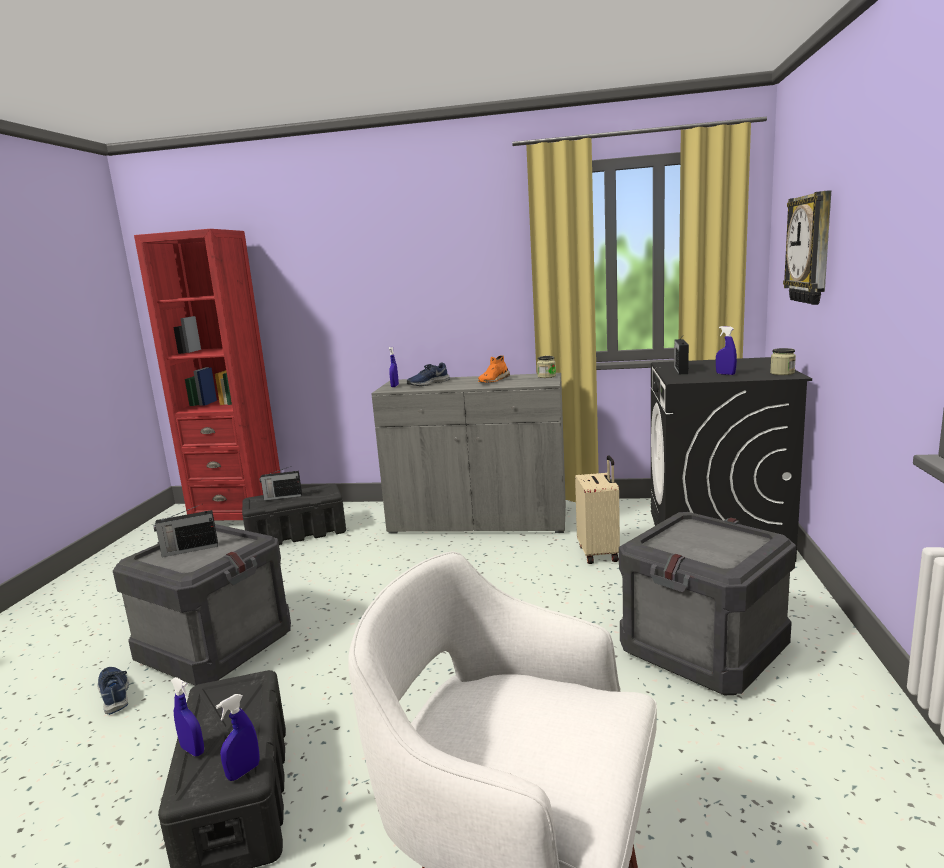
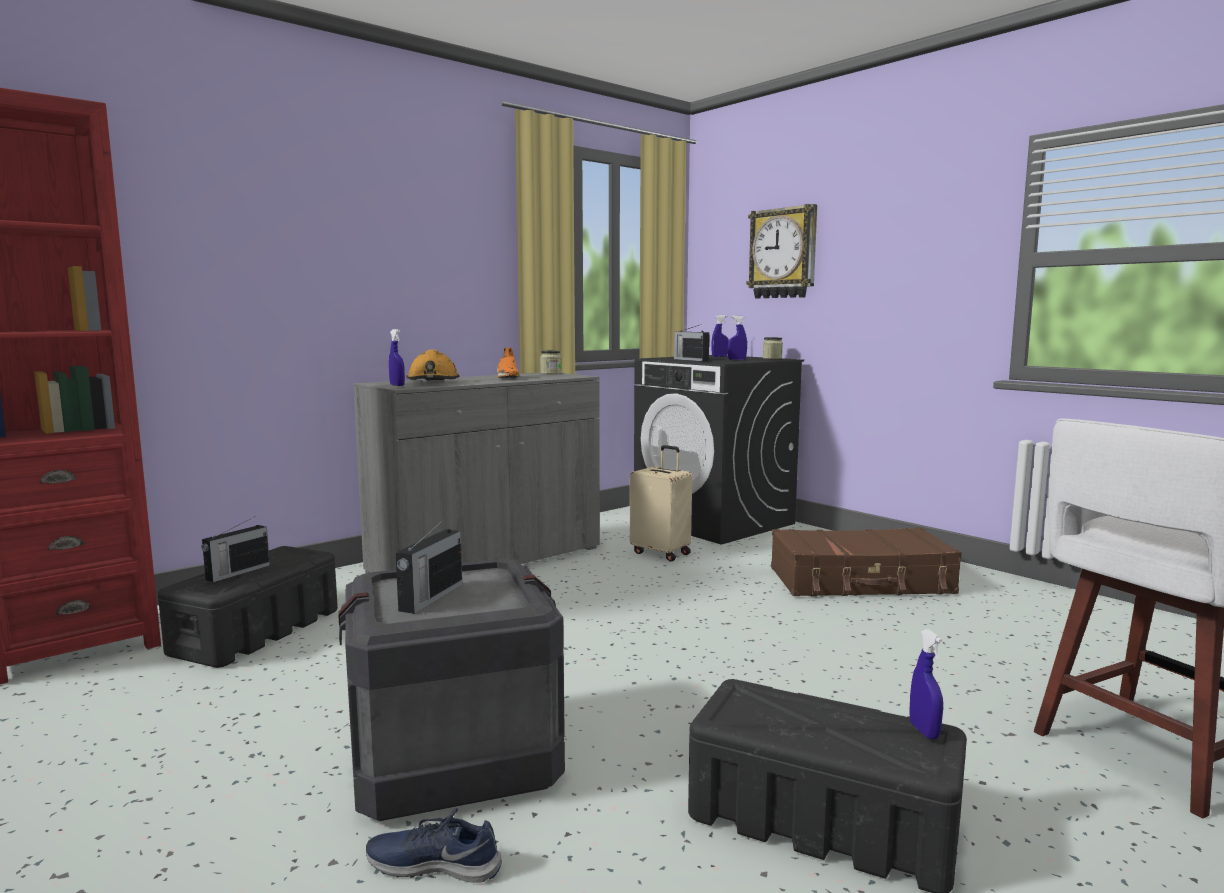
camera: 50 degrees left, 5 degrees down
(192, 750) = (848, 748): blue spray bottle -> blue spray bottle (719, 356)
(427, 383) = (433, 382): blue shoe -> orange hard hat
(705, 649) = (861, 581): crate -> brown suitcase

